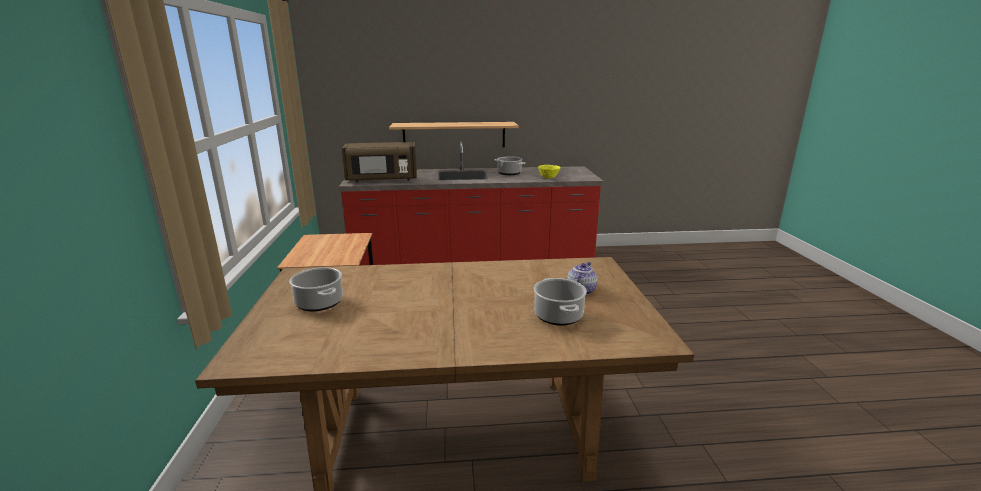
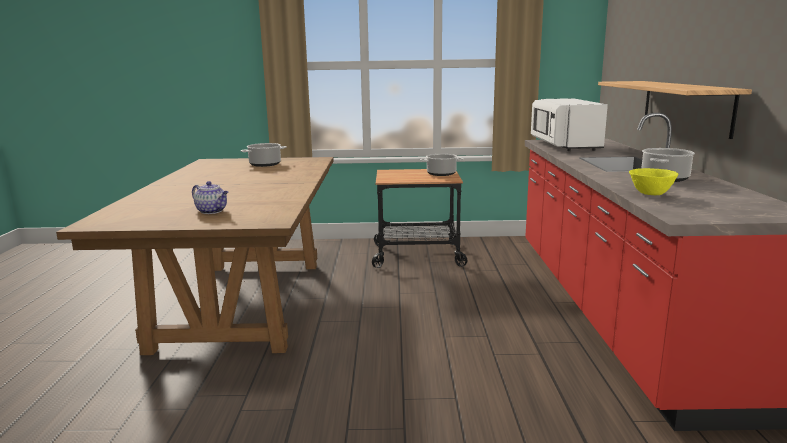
camera: 95 degrees right, 5 degrees down
(382, 179) = (564, 145): brown microwave -> white microwave
(559, 316) = (174, 203): cooking pot -> cooking pot (441, 174)

